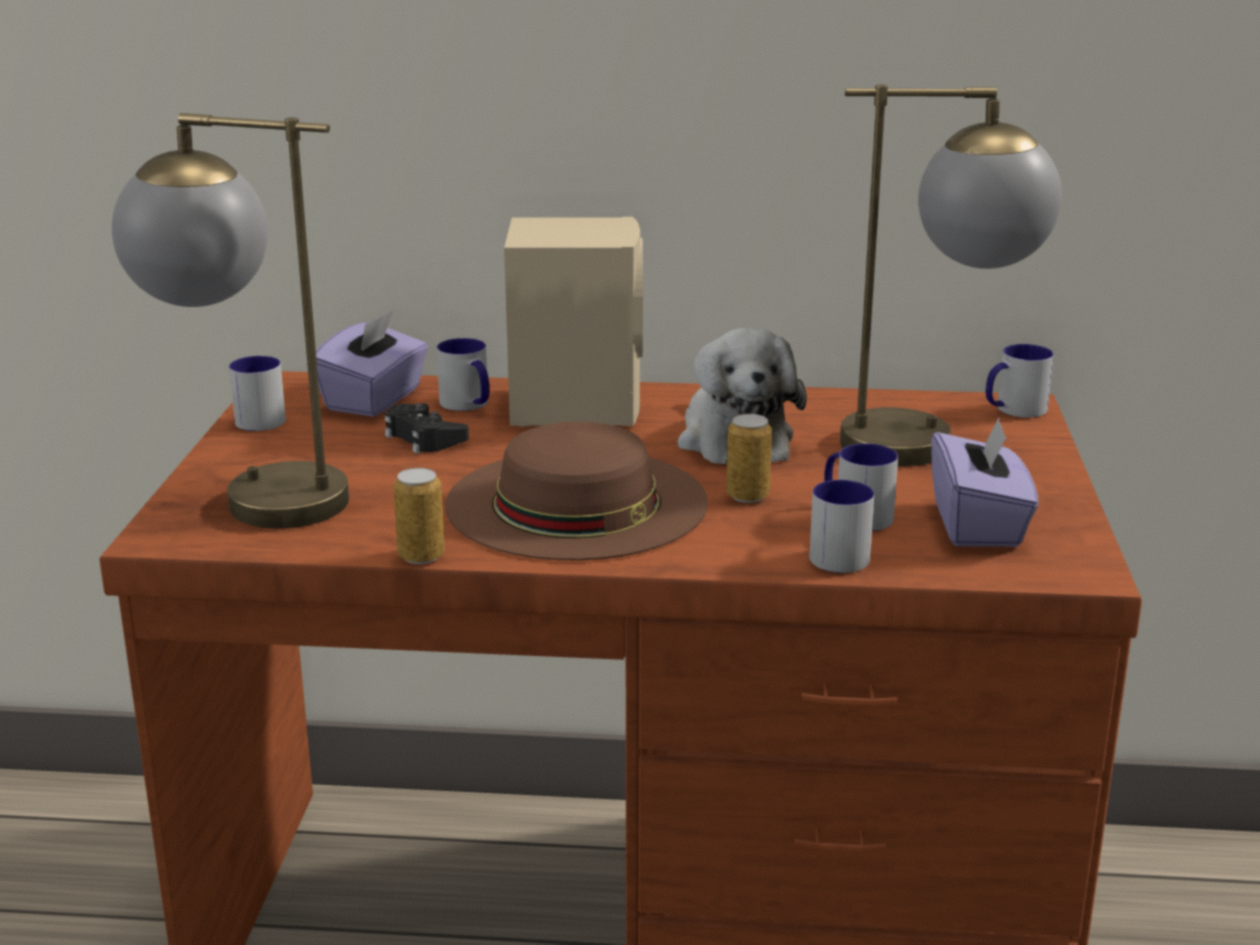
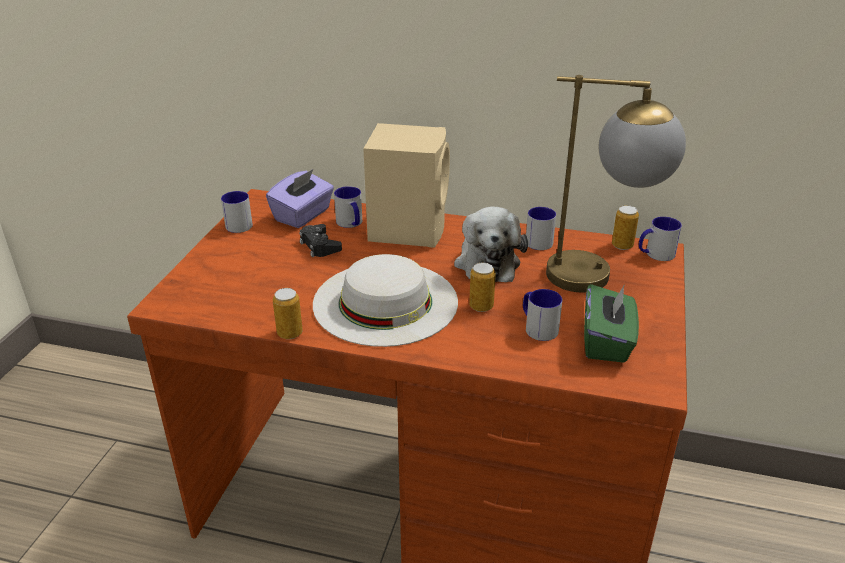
camera: 10 degrees right, 10 degrees up
(248, 498) = (214, 281): table lamp -> none
(577, 503) = (385, 302): brown hat -> white hat
(835, 554) = (516, 356): mug -> mug (538, 240)
(954, 403) = (622, 245): none -> can
(978, 524) = (606, 342): purple tissue box -> green tissue box

